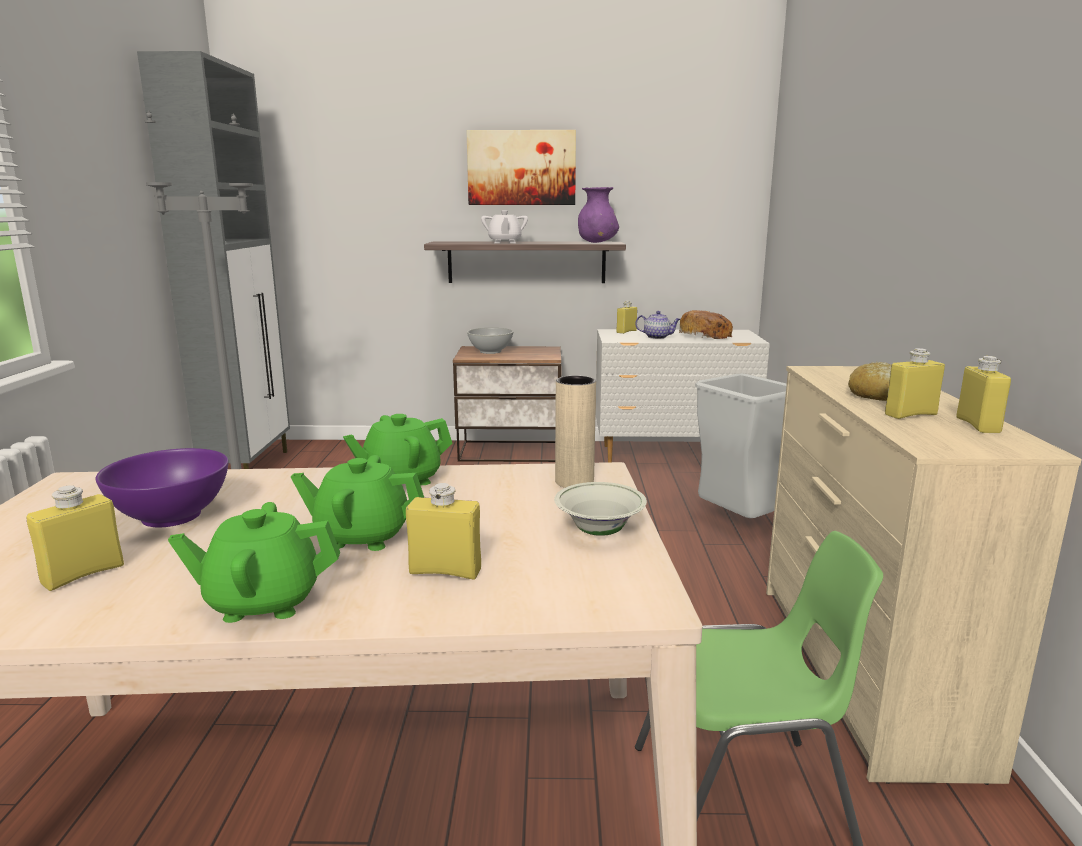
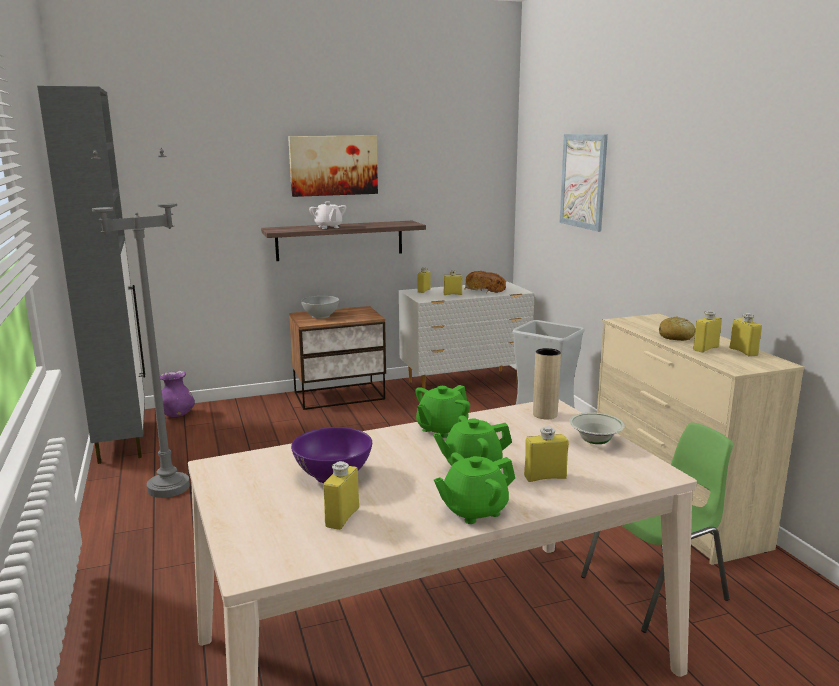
camera: 20 degrees left, 0 degrees up
(597, 242) = (399, 223): purple vase -> purple vase (177, 415)
(657, 337) = (452, 294): teapot -> yellow bottle
(829, 178) = (583, 181): none -> picture

